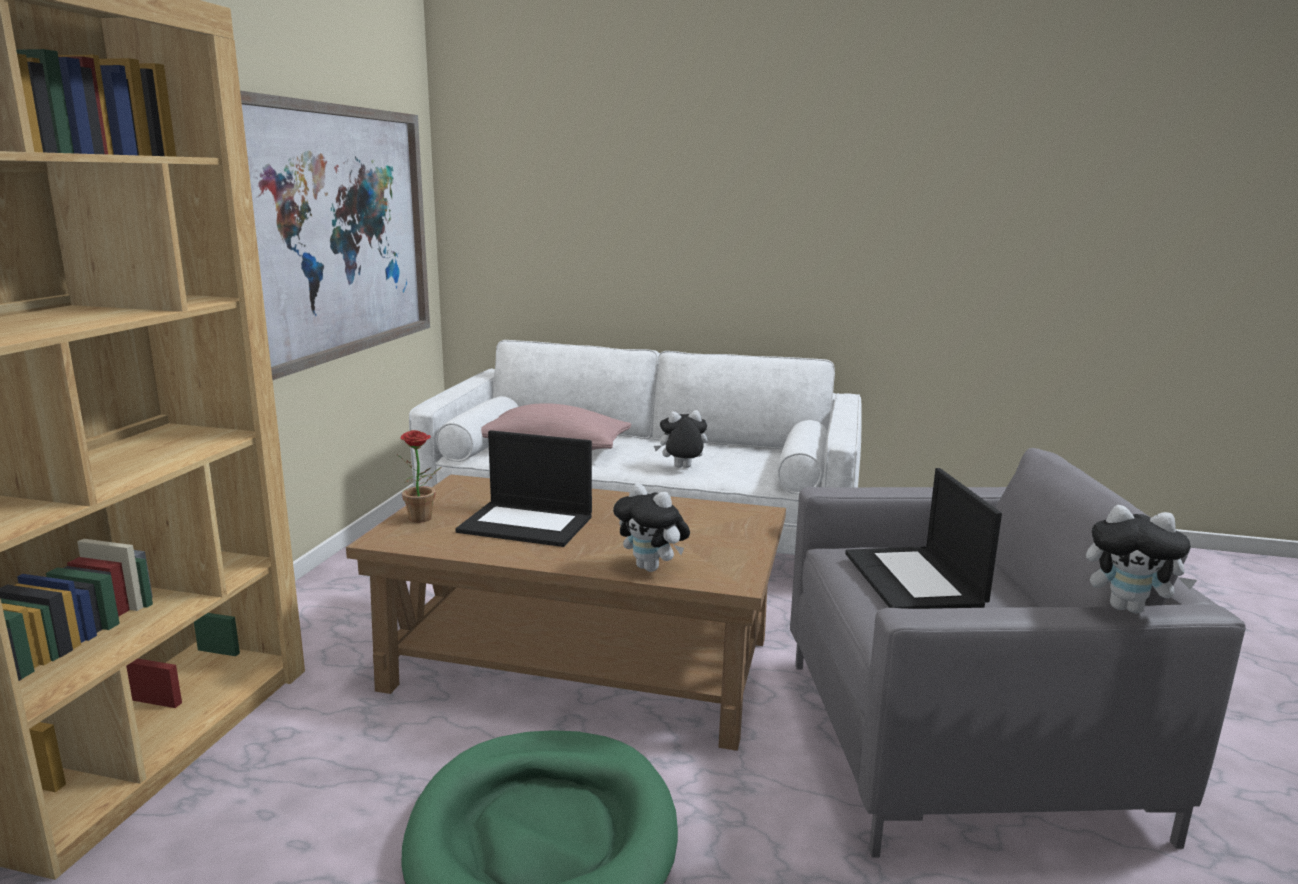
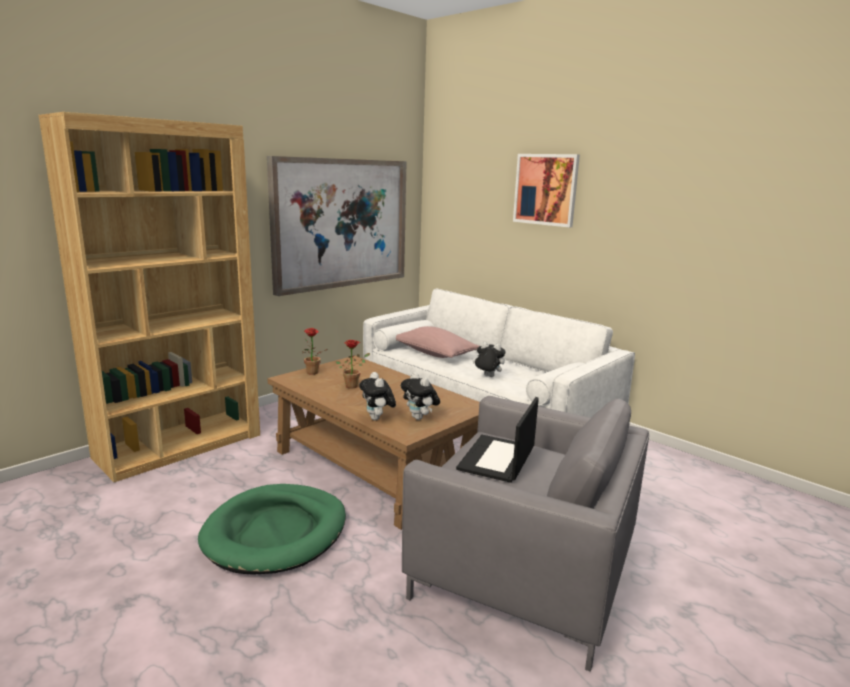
camera: 30 degrees right, 0 degrees up
(528, 524) = (353, 385): laptop -> potted plant
(688, 158) = (546, 189): none -> picture
(1128, 608) = (549, 498): plush toy -> plush toy (420, 418)

